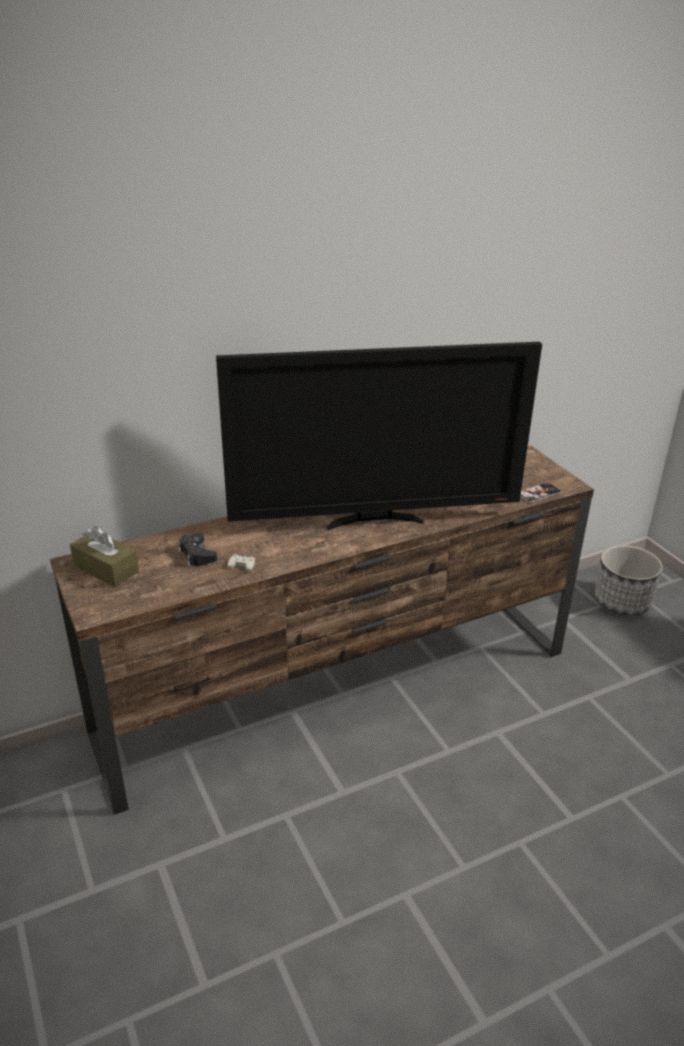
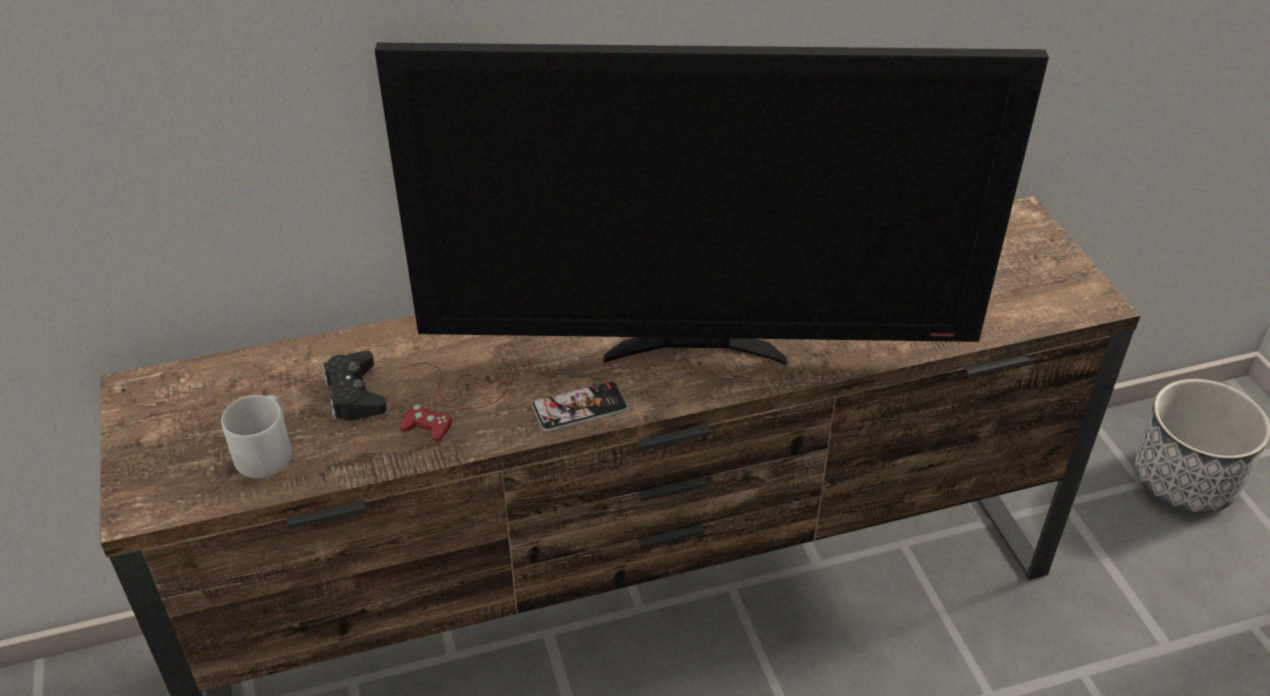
camera: 10 degrees right, 10 degrees up
(106, 569) = (189, 409): brown tissue box -> none
(157, 584) = (267, 452): none -> grey mug
(252, 554) = (453, 404): white game controller -> red game controller
(538, 493) = (1027, 316): phone -> phone (579, 407)

